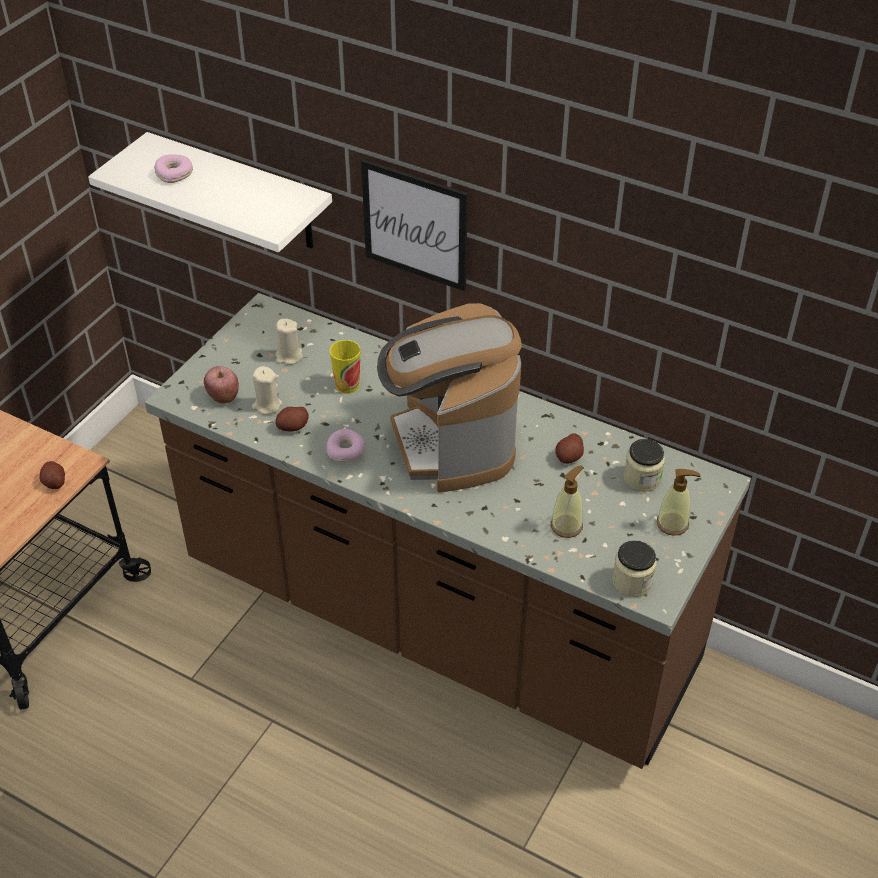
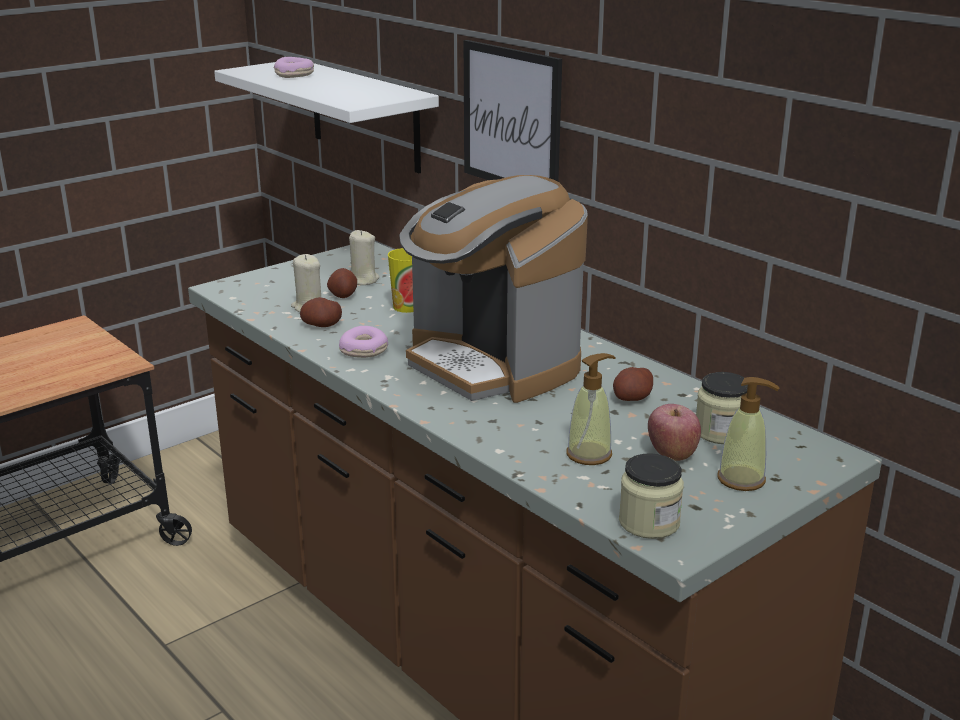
camera: 20 degrees right, 20 degrees down
(54, 482) = (86, 372): potato -> potato (343, 295)
(223, 396) = (269, 295): apple -> apple (672, 453)
(451, 443) = (491, 364): coffee machine -> coffee machine turned 45 degrees counterclockwise

